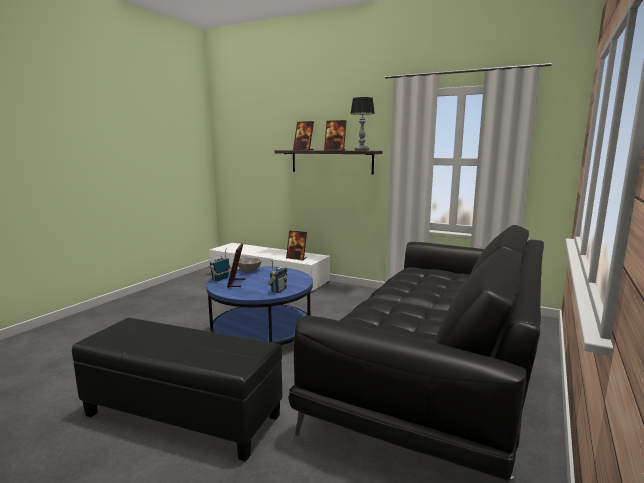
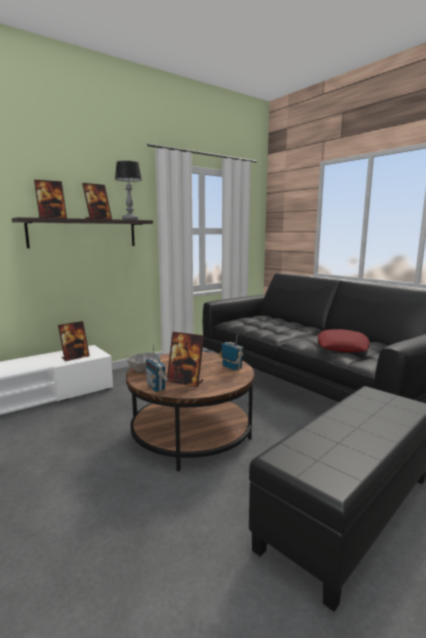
camera: 65 degrees left, 0 degrees up
(262, 334) = (191, 434): blue coffee table -> brown coffee table
(387, 321) = (342, 347): none -> red pillow

